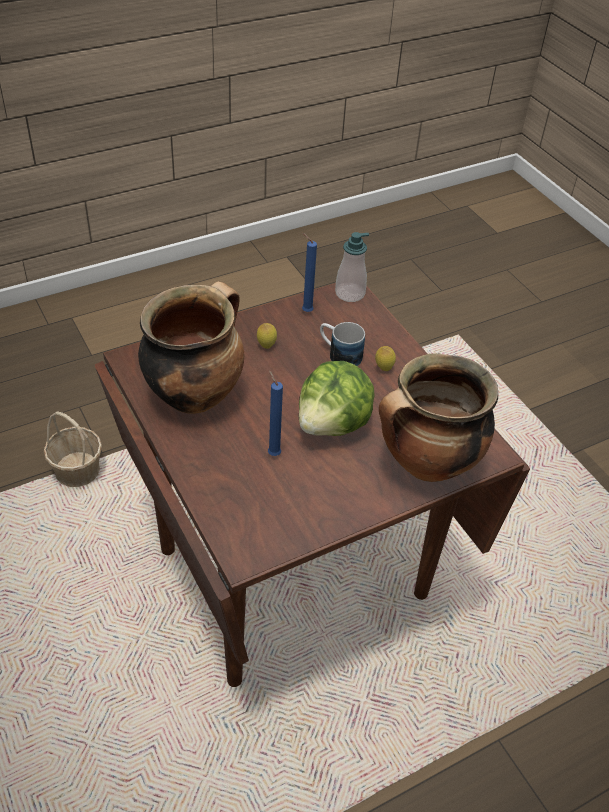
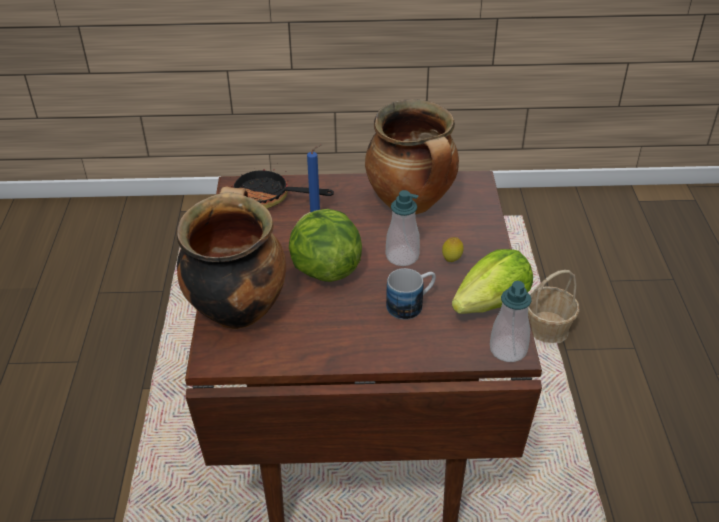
camera: 120 degrees right, 5 degrees down
(248, 513) = (270, 198): none -> frying pan
(281, 378) = (402, 256): none -> soap dispenser
(305, 311) = (492, 304): blue candle -> lettuce
(383, 368) = (373, 329): lemon -> none

